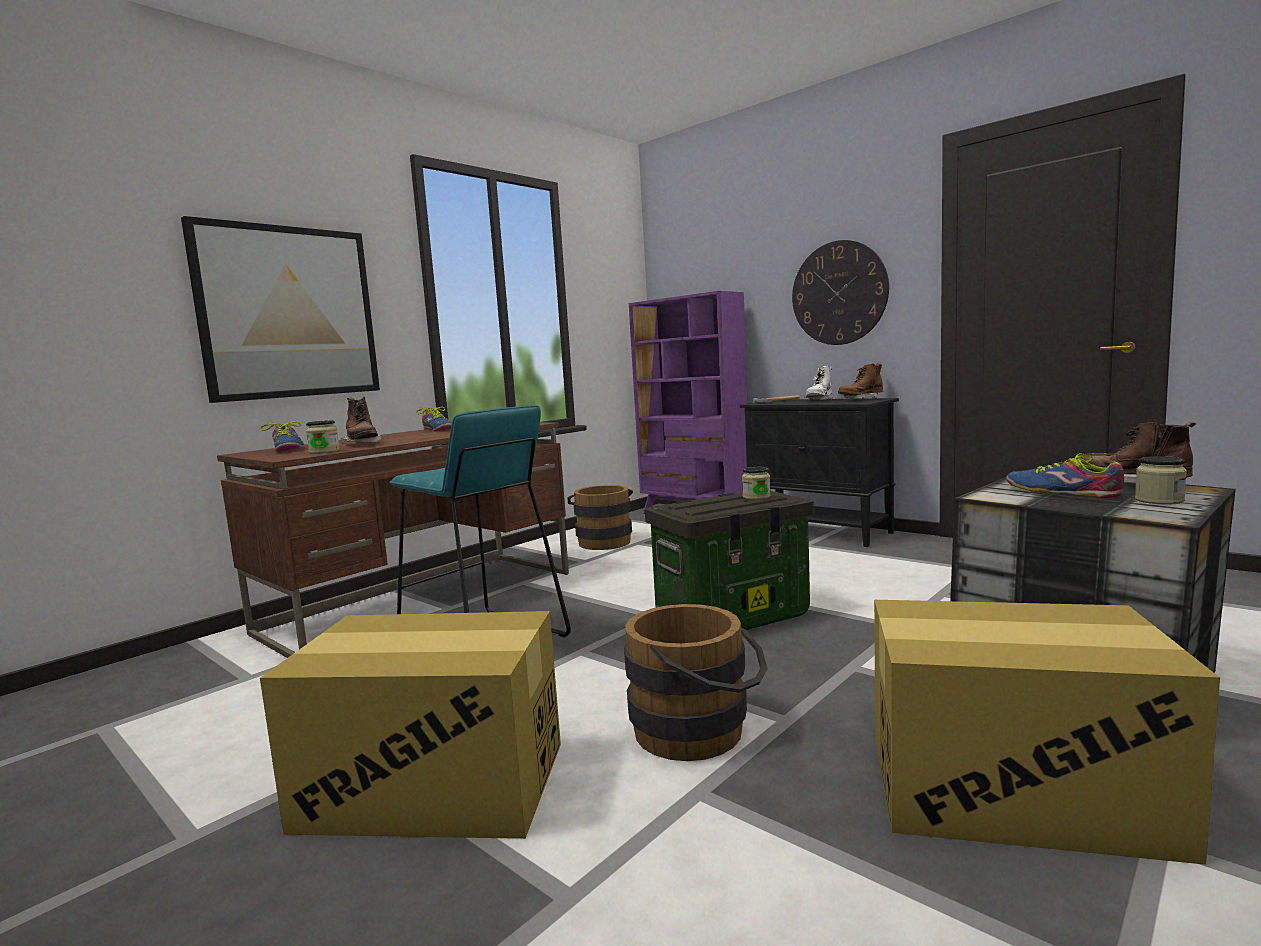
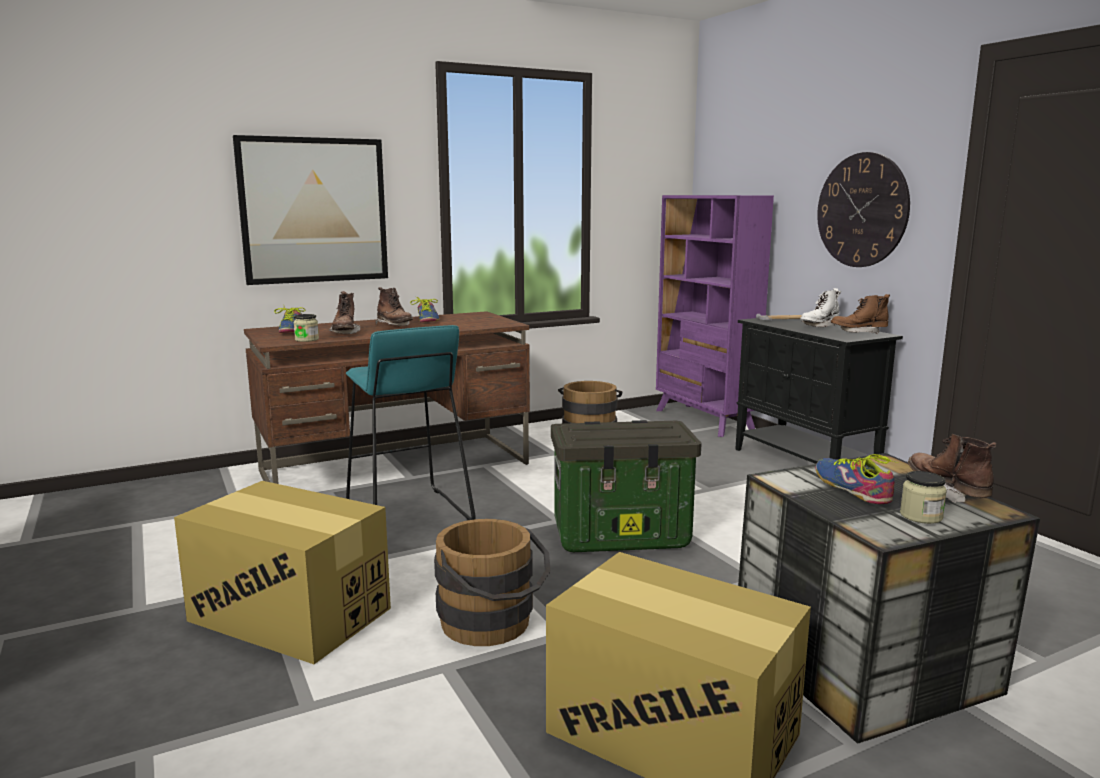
camera: 20 degrees right, 5 degrees up
(411, 436) = (395, 326): none -> brown boot
(756, 497) = (653, 430): jar -> none

